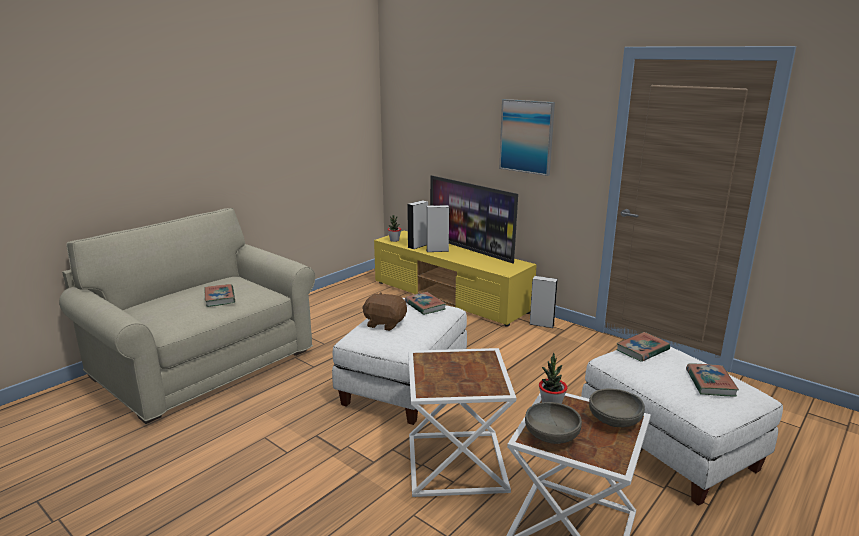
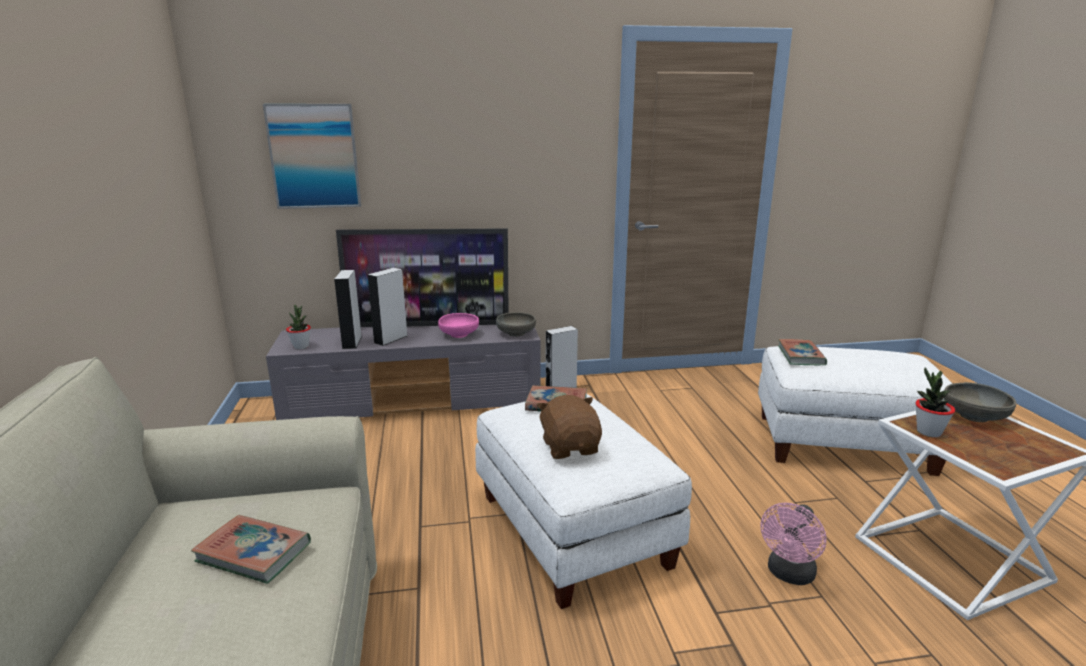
camera: 50 degrees left, 0 degrees up
(385, 323) = (570, 447): brown plush toy -> brown plush toy turned 105 degrees clockwise
(451, 297) = (415, 402): yellow tv stand -> grey tv stand
(458, 464) = (789, 575): white side table -> pink fan
(473, 259) = (459, 334): none -> pink bowl
(527, 136) = (497, 150): picture -> picture (314, 156)
(552, 436) = (997, 456): grey bowl -> grey bowl (516, 333)
(710, 383) = (888, 360): book -> none

